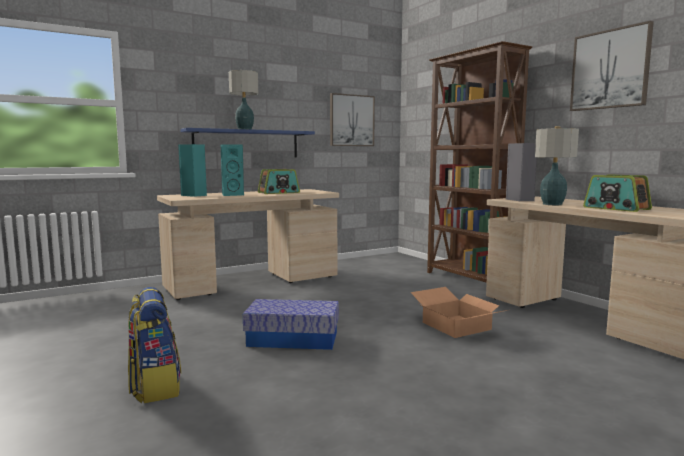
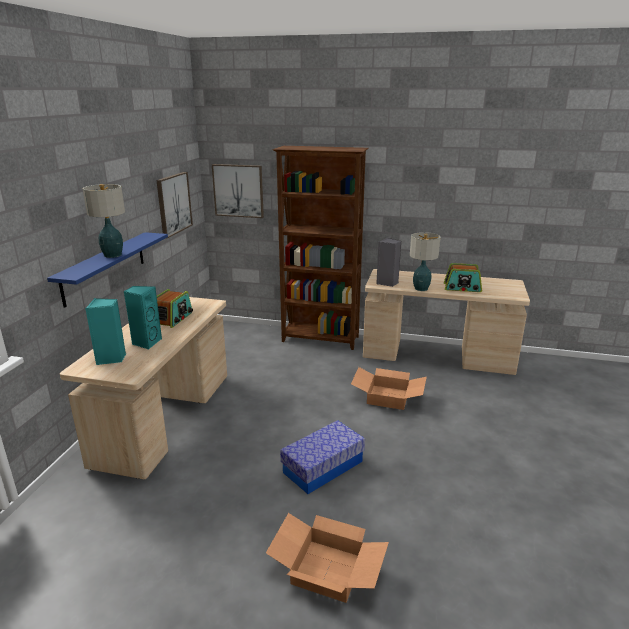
camera: 45 degrees left, 15 degrees up
(155, 386) = (326, 571): backpack -> cardboard box
(610, 69) = (433, 178): picture -> picture (238, 190)

